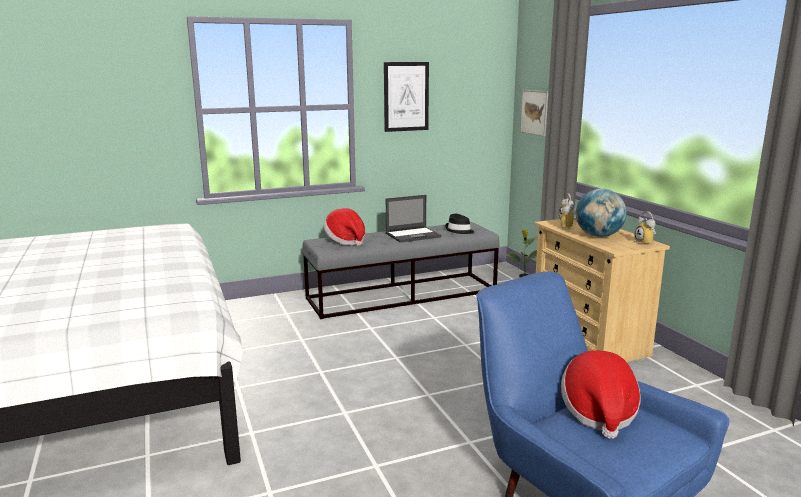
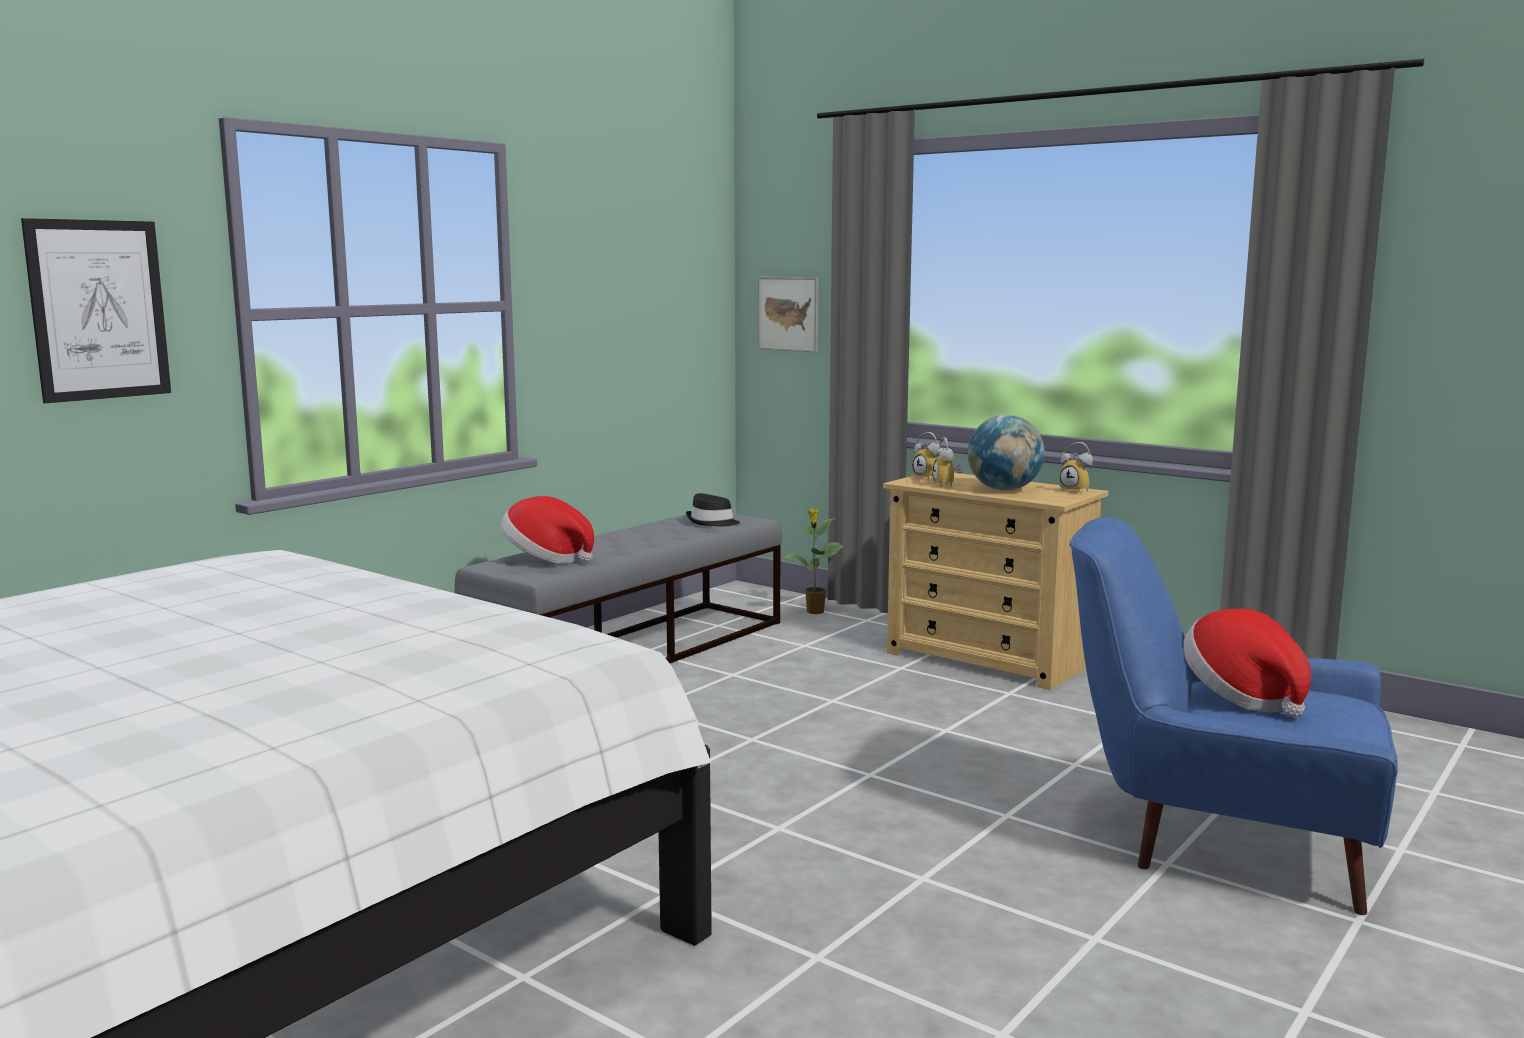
camera: 30 degrees left, 5 degrees down
(406, 96) = (589, 288): picture -> picture (99, 310)
(413, 235) = (649, 537): laptop -> none

